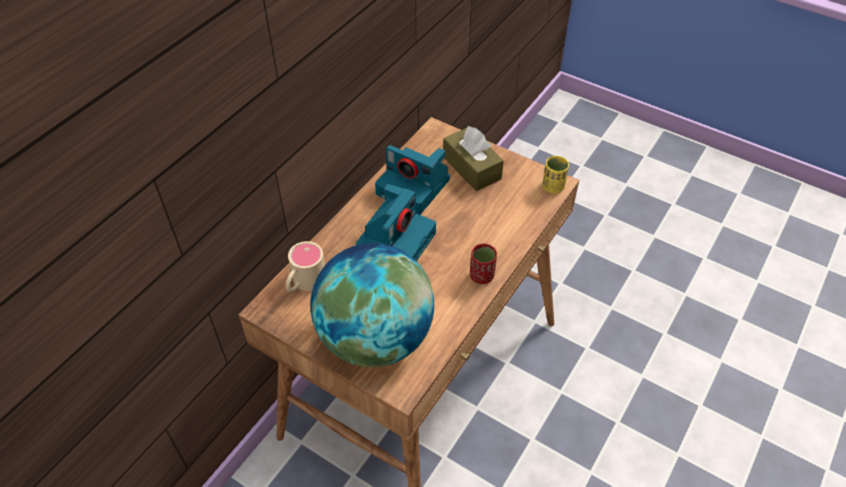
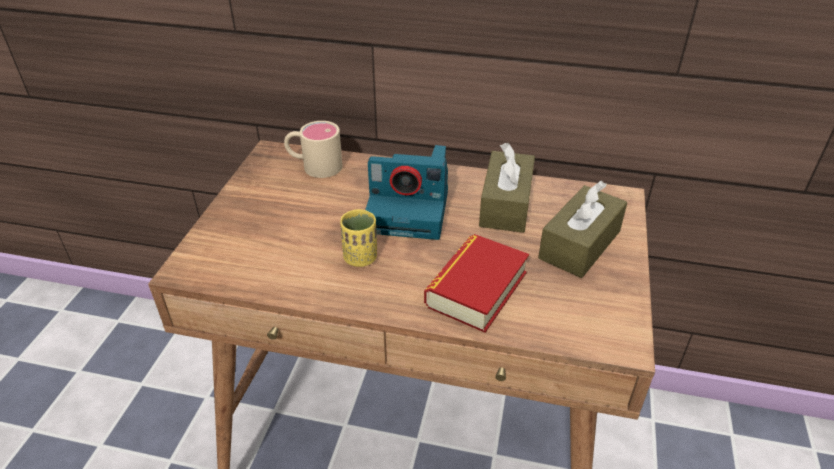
camera: 70 degrees right, 10 degrees down
(376, 338) = (253, 232): globe -> none
(415, 187) = (506, 205): camera -> brown tissue box
(482, 276) = (386, 298): red cup -> none
(491, 229) = (476, 289): none -> book
(553, 187) = (610, 340): yellow cup -> yellow cup (360, 258)

